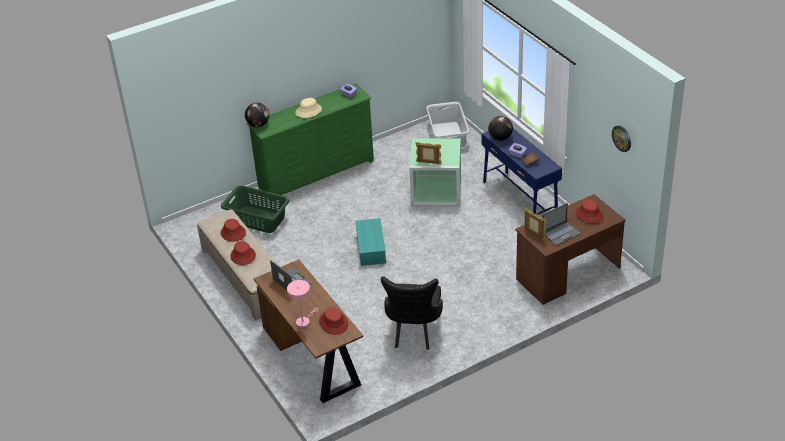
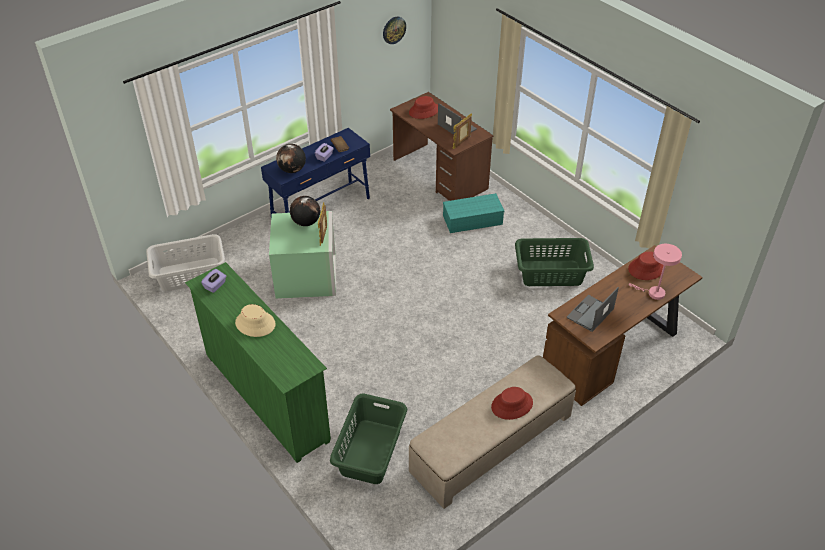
camera: 100 degrees left, 5 degrees up
(233, 233) = (466, 426): red hat -> none
(258, 125) = (289, 377): globe -> globe (306, 222)
(371, 248) = (419, 322): turquoise storage box -> turquoise storage box (473, 219)
(414, 332) = (551, 274): black chair -> green laundry basket

